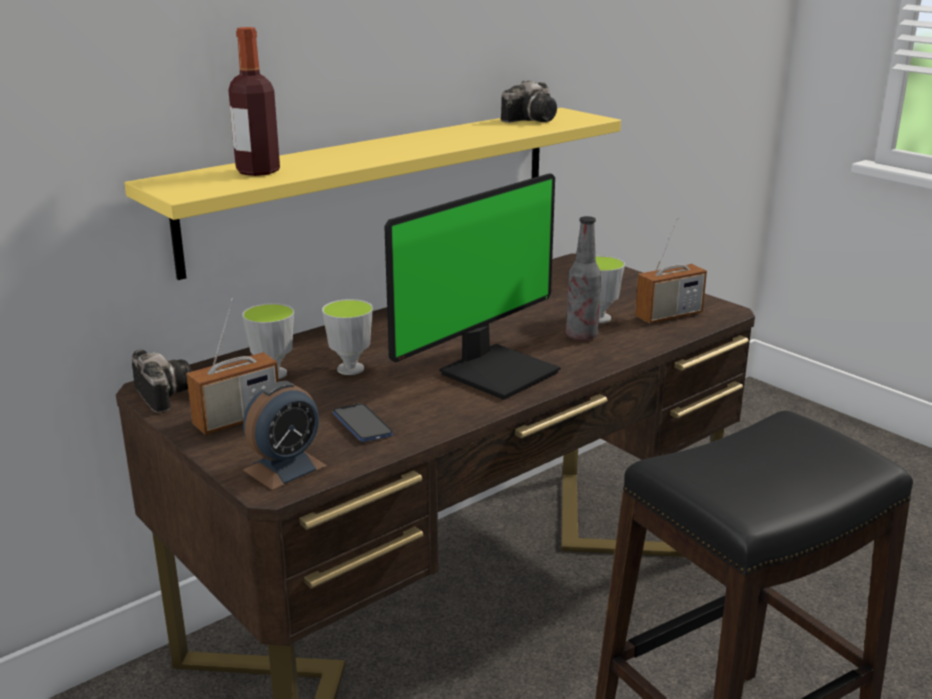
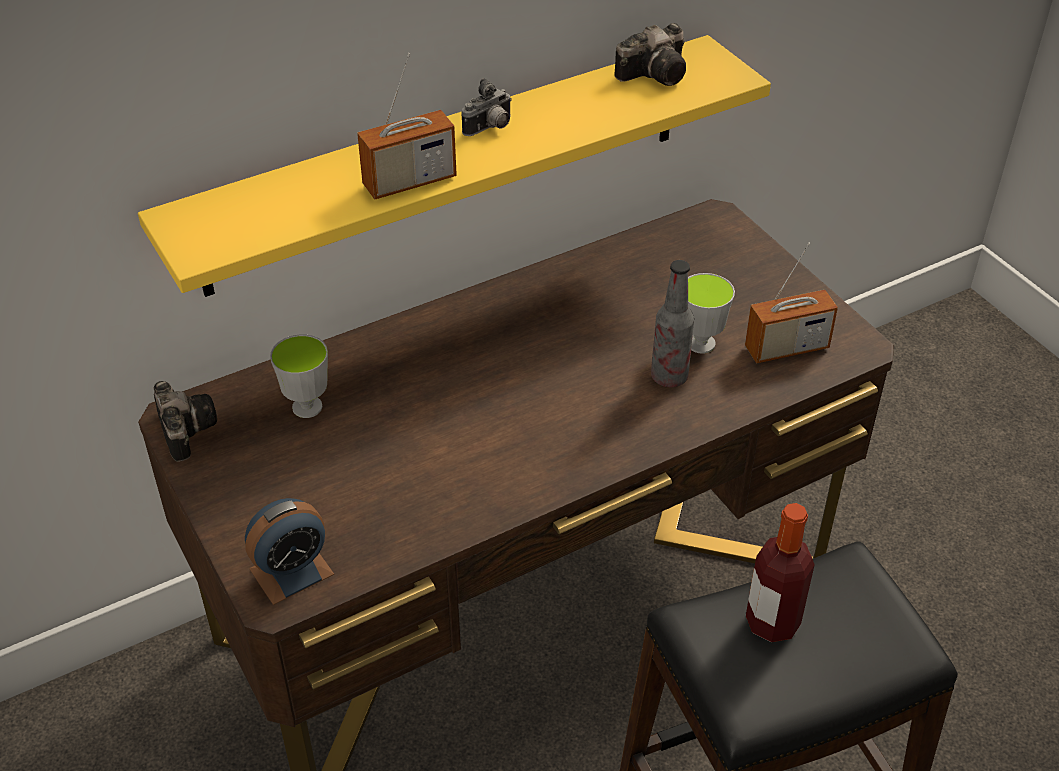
camera: 10 degrees right, 20 degrees up
(237, 419) = (257, 483): radio -> radio (409, 181)
(258, 171) = (288, 201): bottle -> bottle (772, 622)
(350, 369) = (392, 409): cup -> none
(362, 424) = (384, 510): phone -> none
(414, 141) = (490, 128): none -> camera
(496, 371) = (552, 432): monitor -> none

